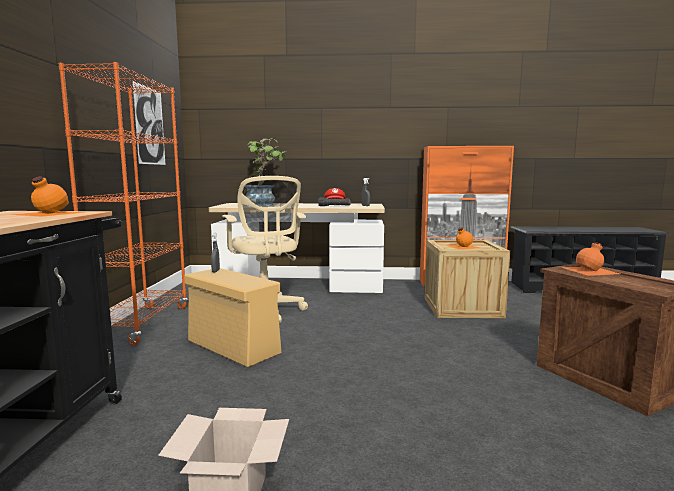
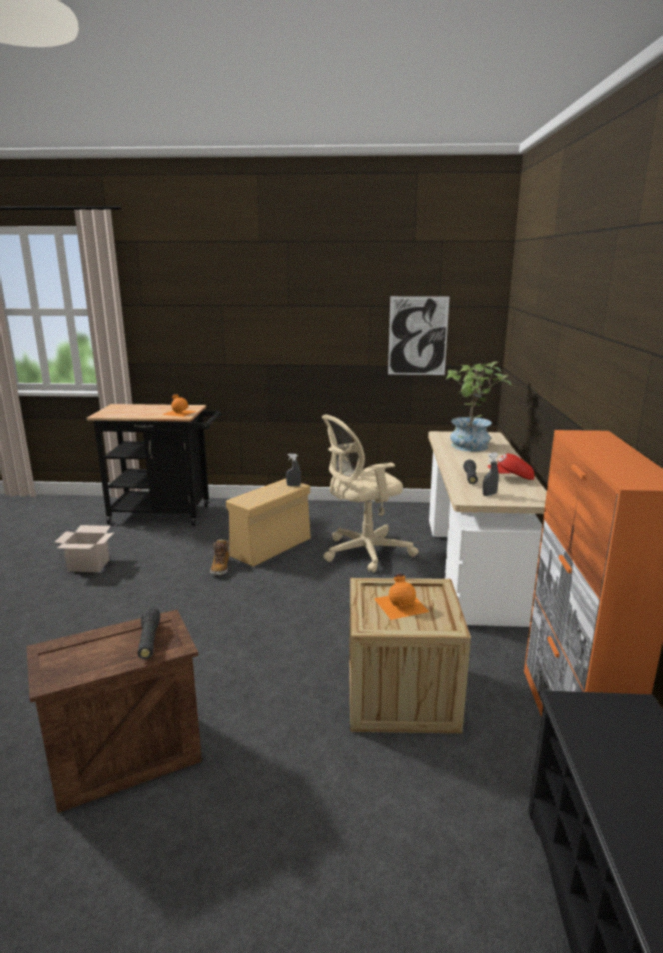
camera: 90 degrees right, 10 degrees up
(142, 324) = (326, 509): orange bookcase -> none
(279, 370) = (220, 568): none -> boot
(591, 270) = (149, 641): orange bottle -> black flashlight

